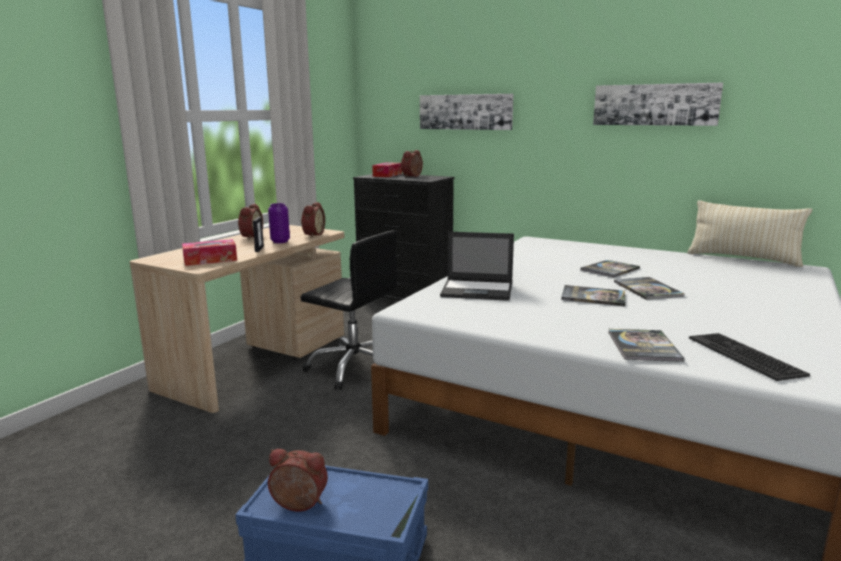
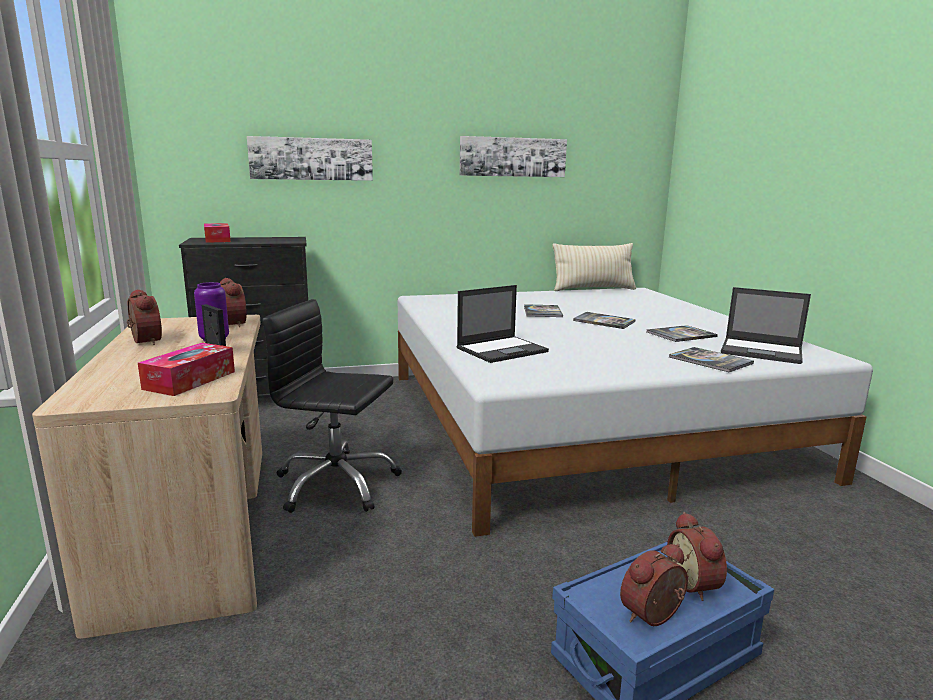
camera: 45 degrees left, 0 degrees up
(355, 368) = (336, 484): black office chair -> black office chair turned 150 degrees counterclockwise
(413, 176) = (257, 239): alarm clock -> alarm clock (695, 584)
(593, 297) = (590, 334): book -> book (681, 335)
(745, 356) = (762, 351): keyboard -> laptop

